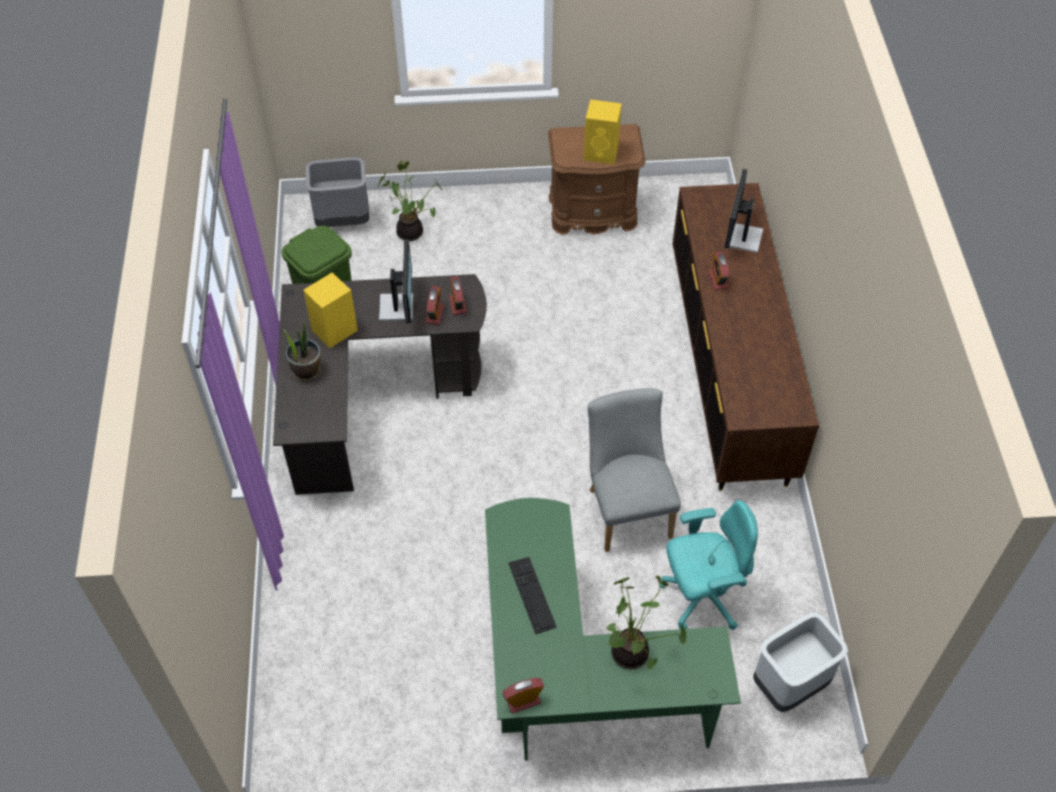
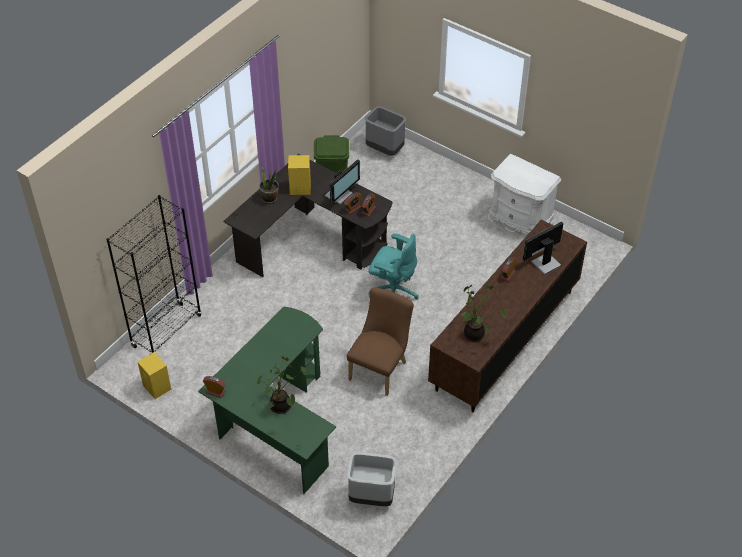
camera: 40 degrees right, 5 degrees down
(295, 660) = (166, 331): none -> black bookcase
(412, 231) = (414, 174): potted plant -> potted plant (476, 334)
(532, 595) = (265, 354): keyboard -> none
(593, 214) = (519, 220): brown nightstand -> white nightstand
(602, 153) = (523, 180): yellow speaker -> yellow speaker (157, 387)
(627, 508) = (380, 368): grey chair -> brown chair
(702, 596) = (373, 430): turquoise office chair -> turquoise office chair (393, 291)

